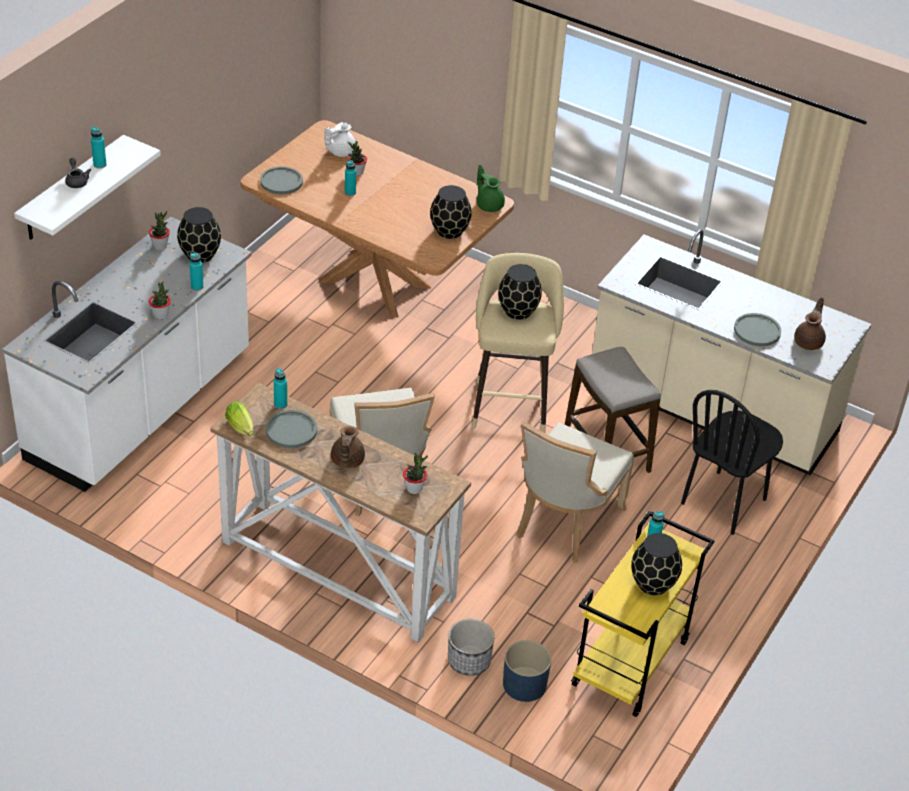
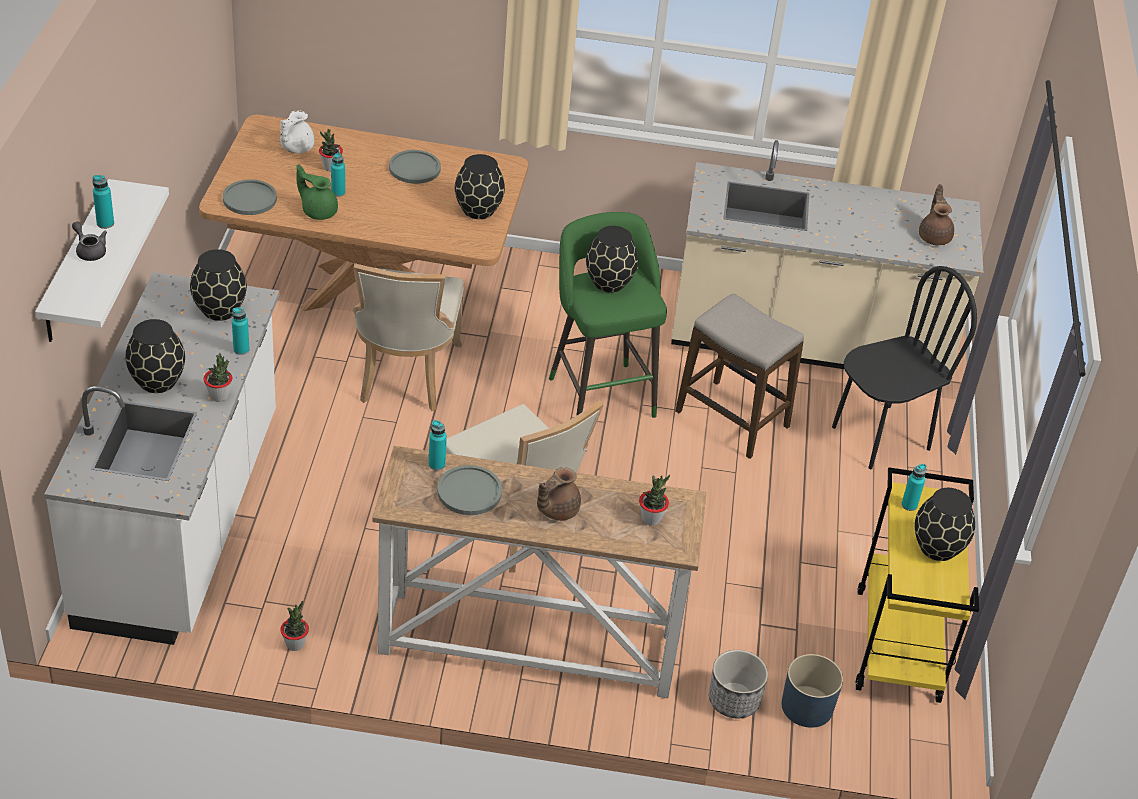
camera: 25 degrees left, 0 degrees up
(125, 294) = (158, 381): none -> black vase
(160, 246) = (164, 311): potted plant -> potted plant (295, 644)
(241, 428) = (409, 506): lettuce -> none
(346, 461) = (556, 510): brown teapot -> brown teapot turned 60 degrees clockwise
(489, 205) = (502, 169): green teapot -> green teapot (318, 211)
(510, 403) = (599, 393): beige stool -> green stool
(564, 523) = (738, 511): beige chair -> beige chair (405, 375)
(724, 502) = (880, 437): black chair -> black chair turned 135 degrees counterclockwise
(757, 331) = (877, 238): grey plate -> grey plate (414, 168)

